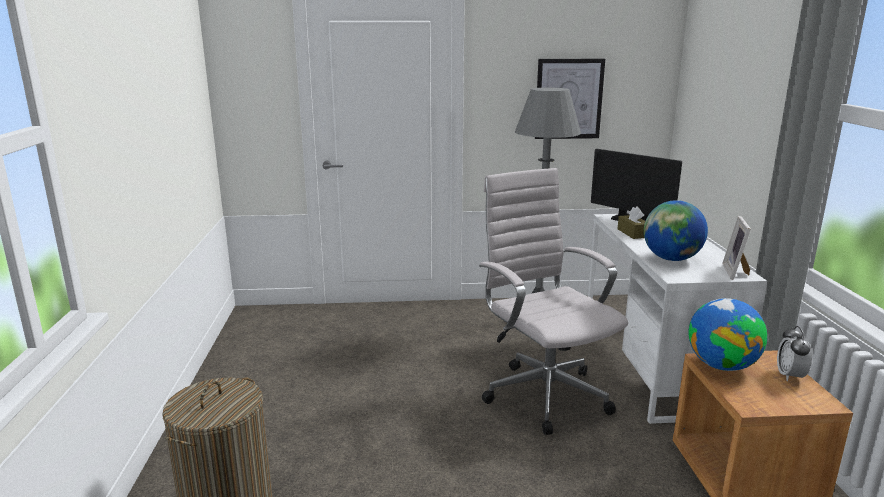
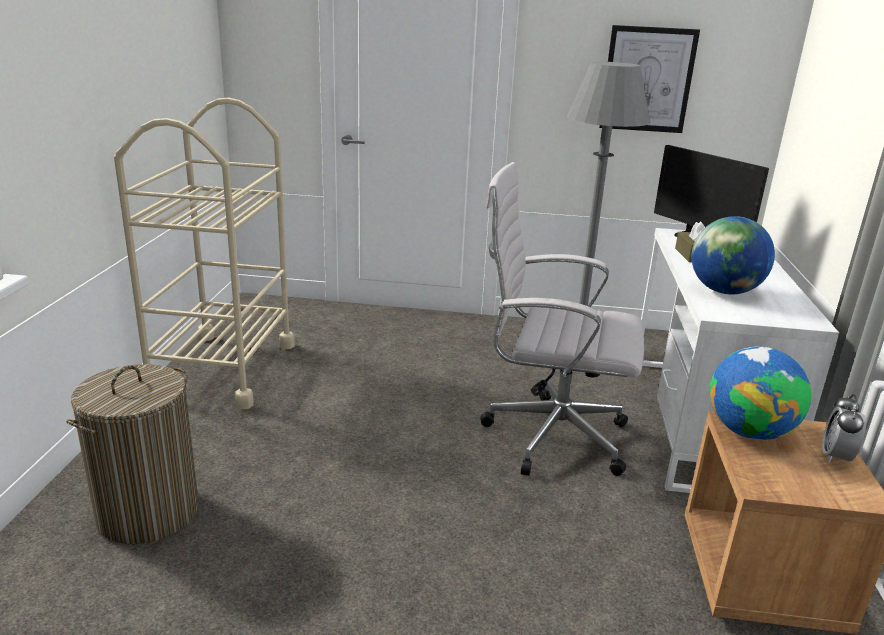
camera: 10 degrees right, 5 degrees up
(246, 375) = (223, 369): none -> beige cart
(543, 393) = (549, 436): white office chair -> white office chair turned 60 degrees counterclockwise
(736, 272) = (802, 317): picture frame -> none

